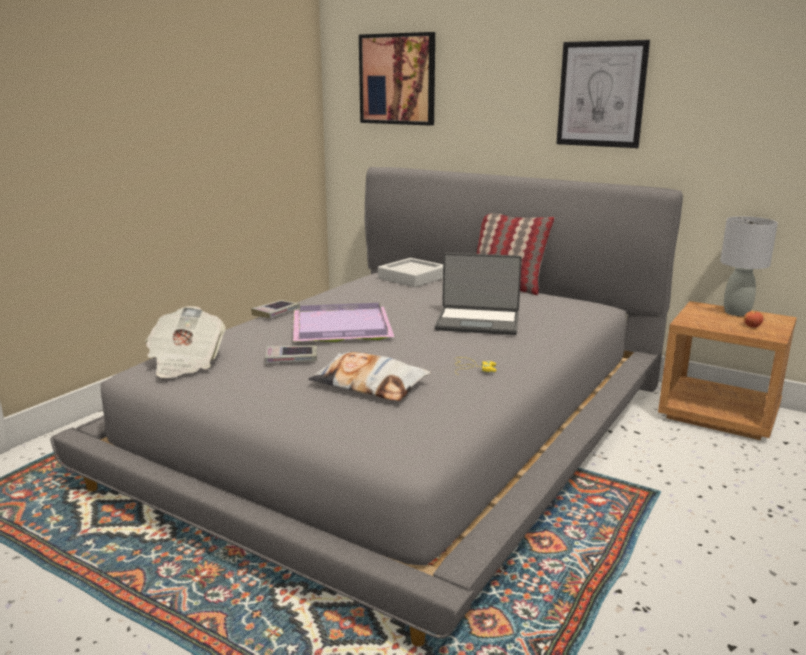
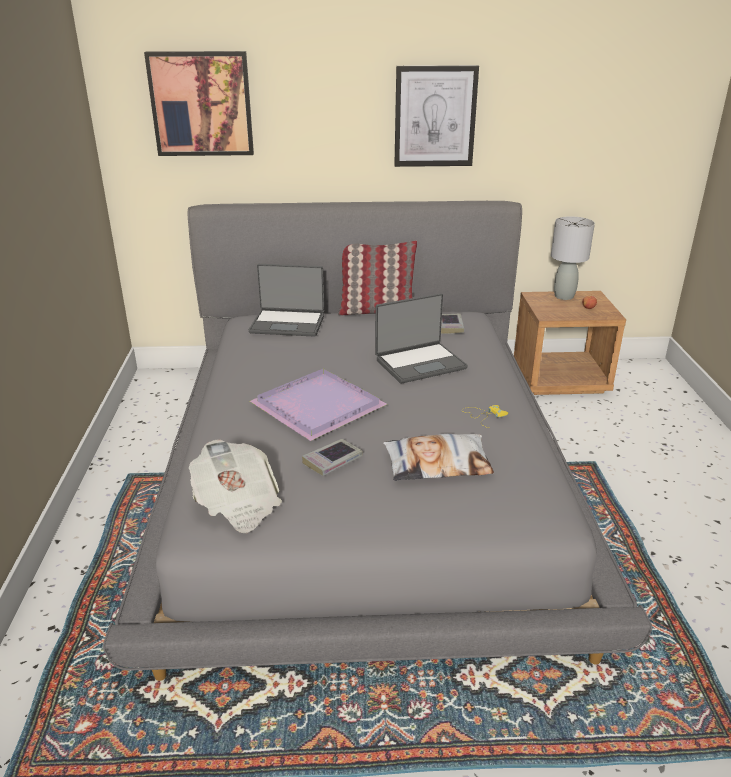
camera: 35 degrees left, 10 degrees up
(276, 312) = (225, 408): book -> book (450, 326)
(412, 278) = (288, 324): grey tray -> laptop

